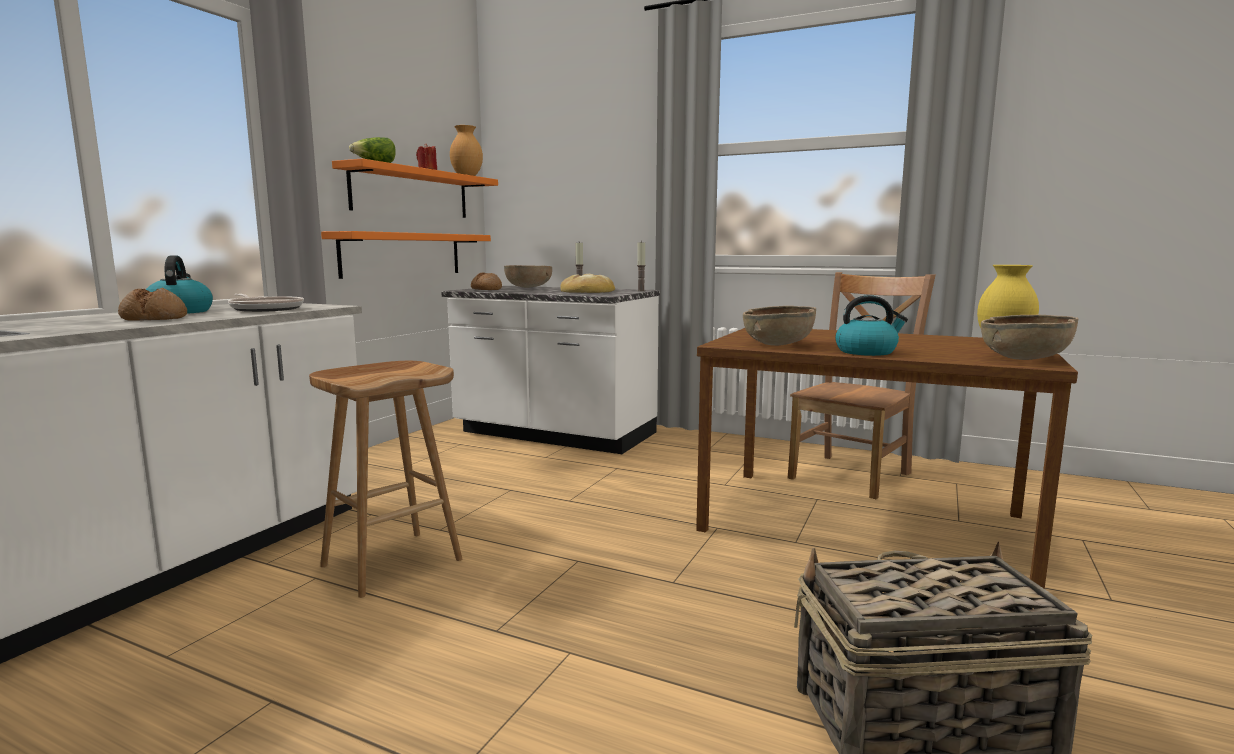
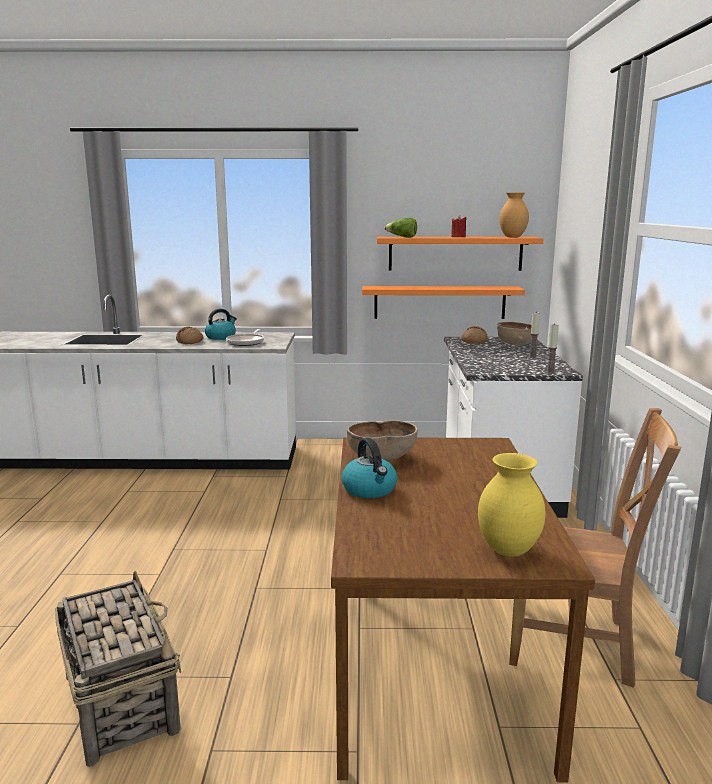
camera: 65 degrees right, 5 degrees up
(393, 561) = (232, 501): brown stool -> none
(588, 291) = (510, 362): bread -> none
(1025, 358) = (394, 556): brown bowl -> none

